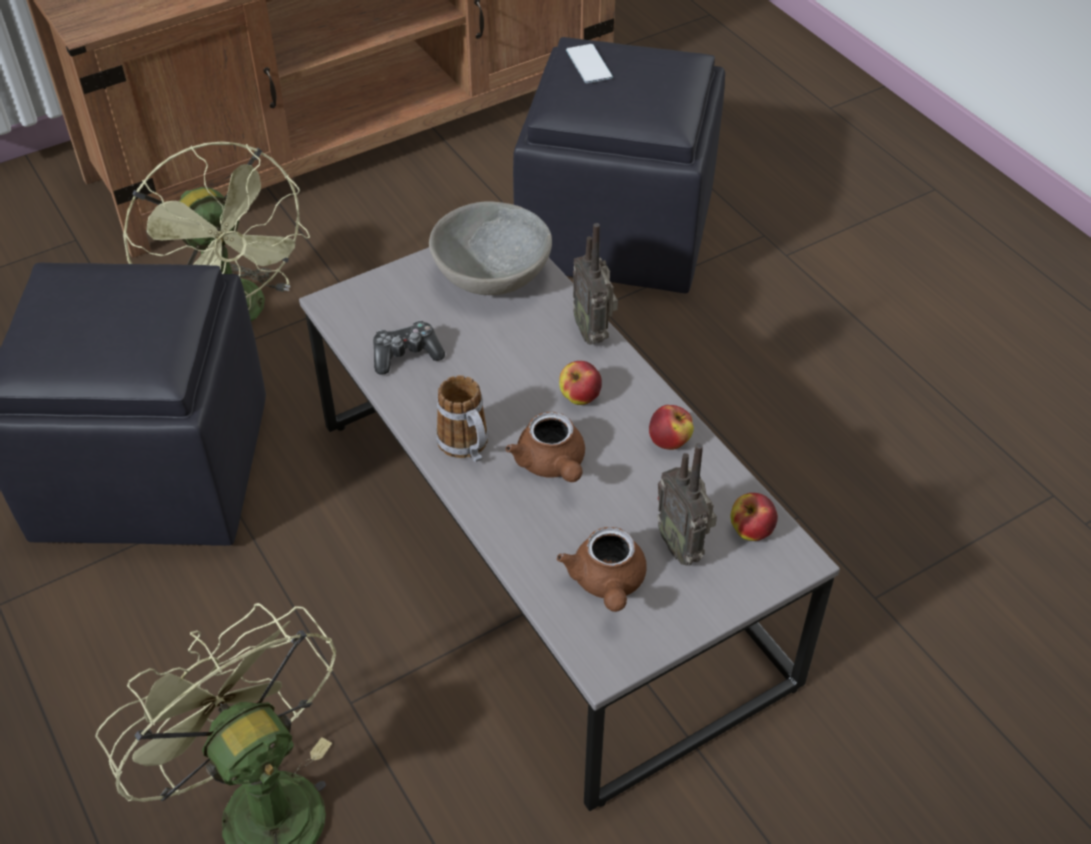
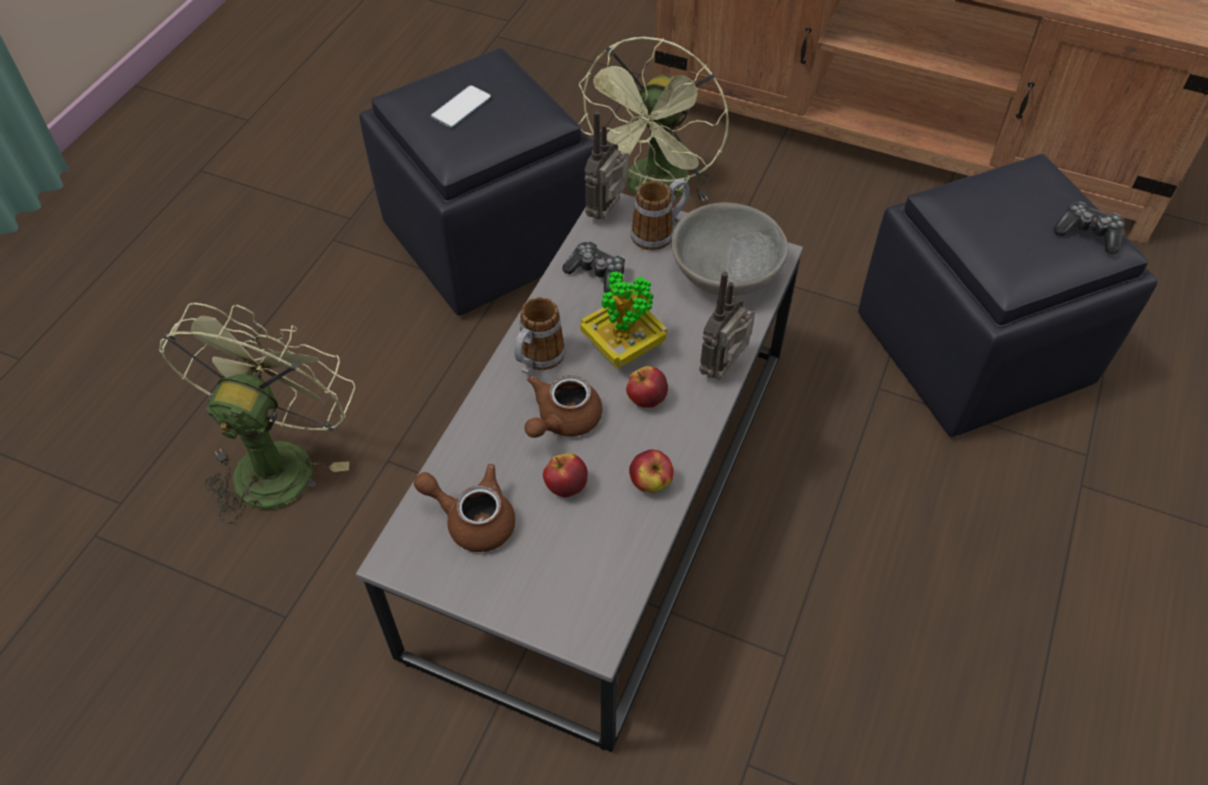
camera: 55 degrees right, 5 degrees up
(401, 289) = (659, 232): none -> mug
(508, 382) = (623, 347): none -> potted plant
(589, 64) = (1020, 186): phone -> phone (461, 107)
(607, 583) = (472, 519): brown teapot -> brown teapot turned 60 degrees clockwise
(668, 62) = (1088, 233): none -> game controller
(682, 546) = (547, 550): radio -> radio (608, 212)
(751, 531) = (600, 590): apple -> apple (566, 486)

